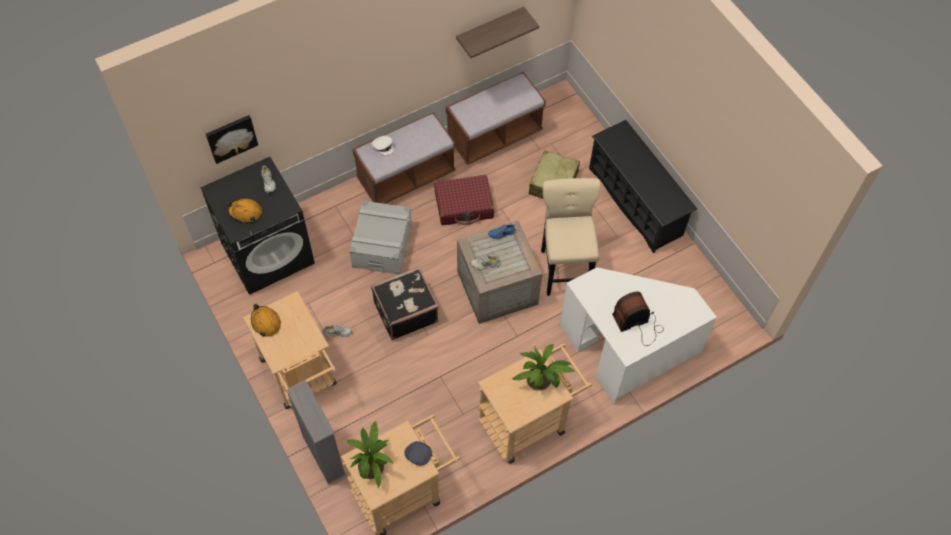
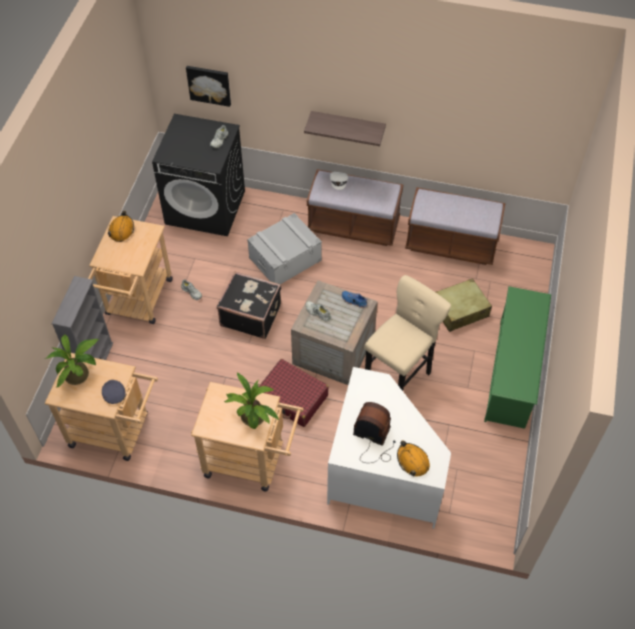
camera: 45 degrees right, 5 degrees down
(245, 212) = (183, 148): orange hard hat -> orange hard hat (412, 461)
(464, 205) = (373, 276): red suitcase -> red suitcase (292, 398)
(489, 29) = (478, 136): shelf -> shelf (347, 126)
(636, 202) = (512, 373): black shoe rack -> green shoe rack

